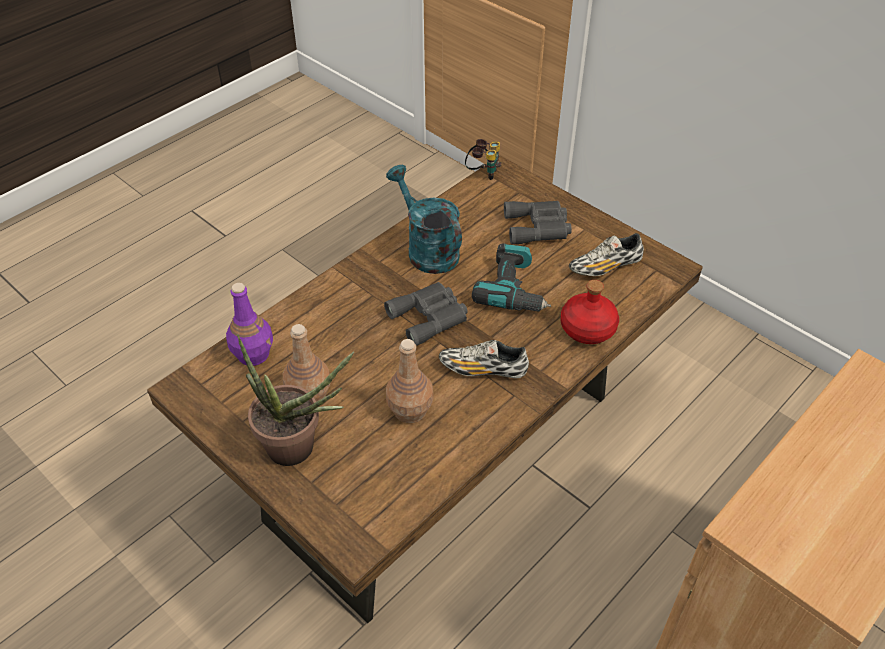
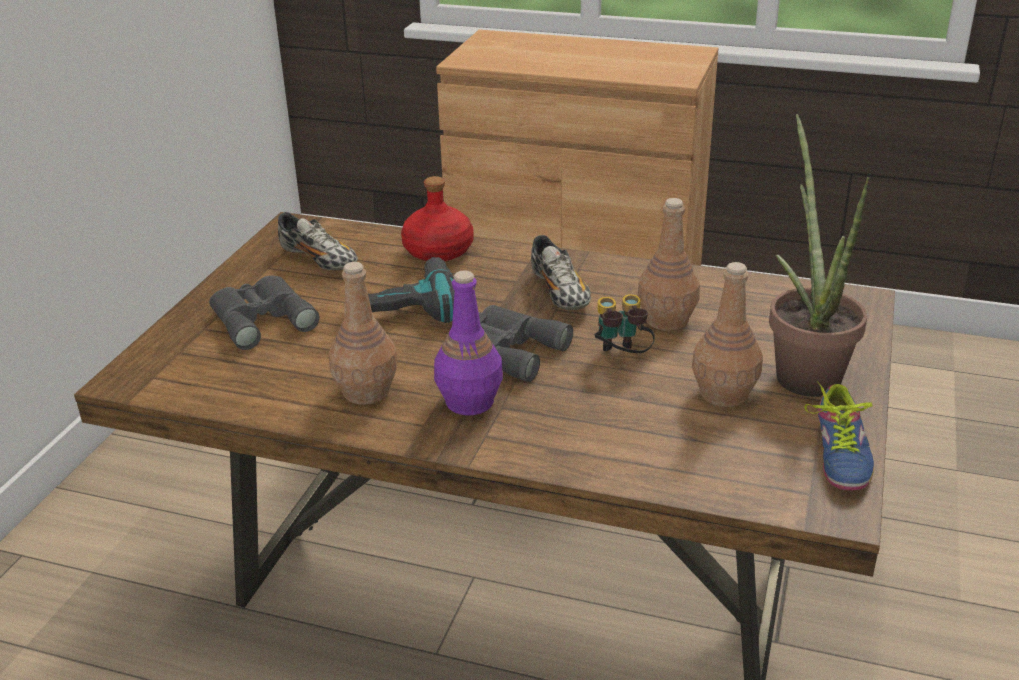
camera: 115 degrees left, 15 degrees down
(217, 414) = (836, 454): none -> shoe
(253, 354) = (709, 469): purple bottle -> purple bottle (468, 402)
(427, 249) = (367, 391): turquoise watering can -> brown bottle
(483, 173) = (137, 395): binoculars -> binoculars (621, 357)

